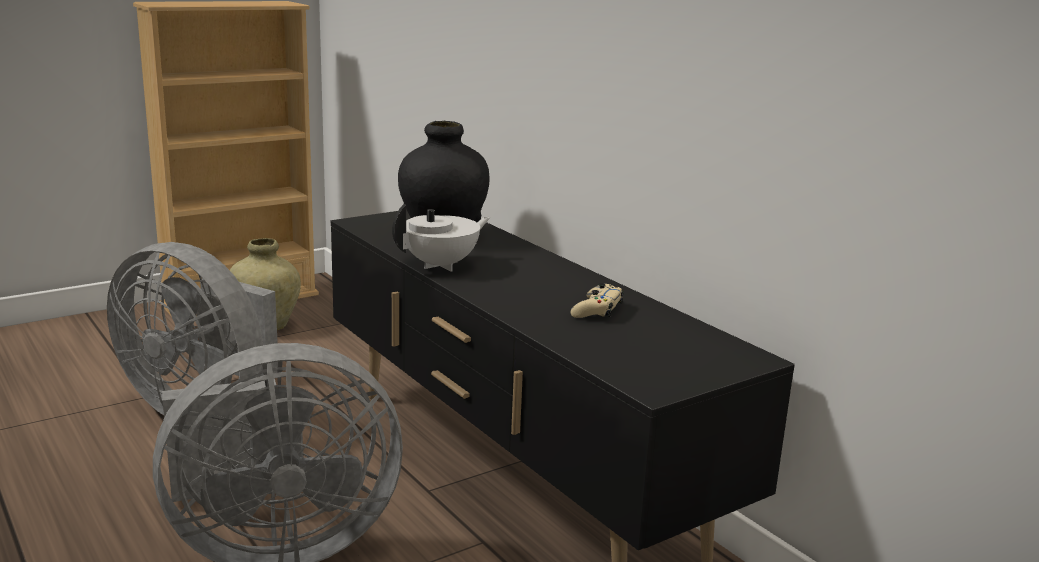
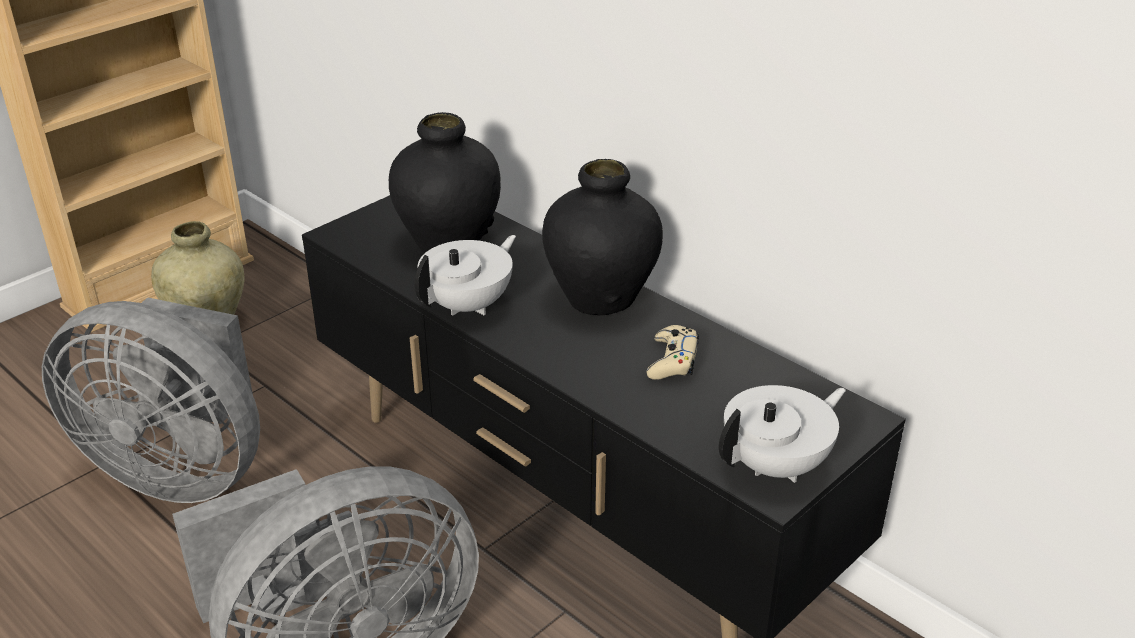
camera: 10 degrees left, 15 degrees up
(552, 273) = (601, 300): none -> black vase
(663, 375) = (777, 465): none -> white teapot

